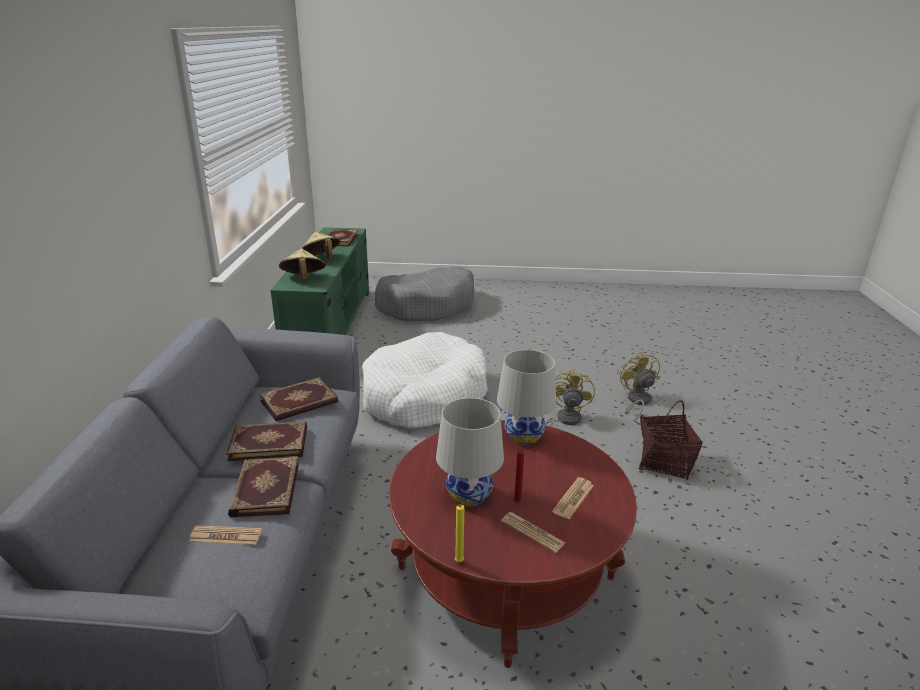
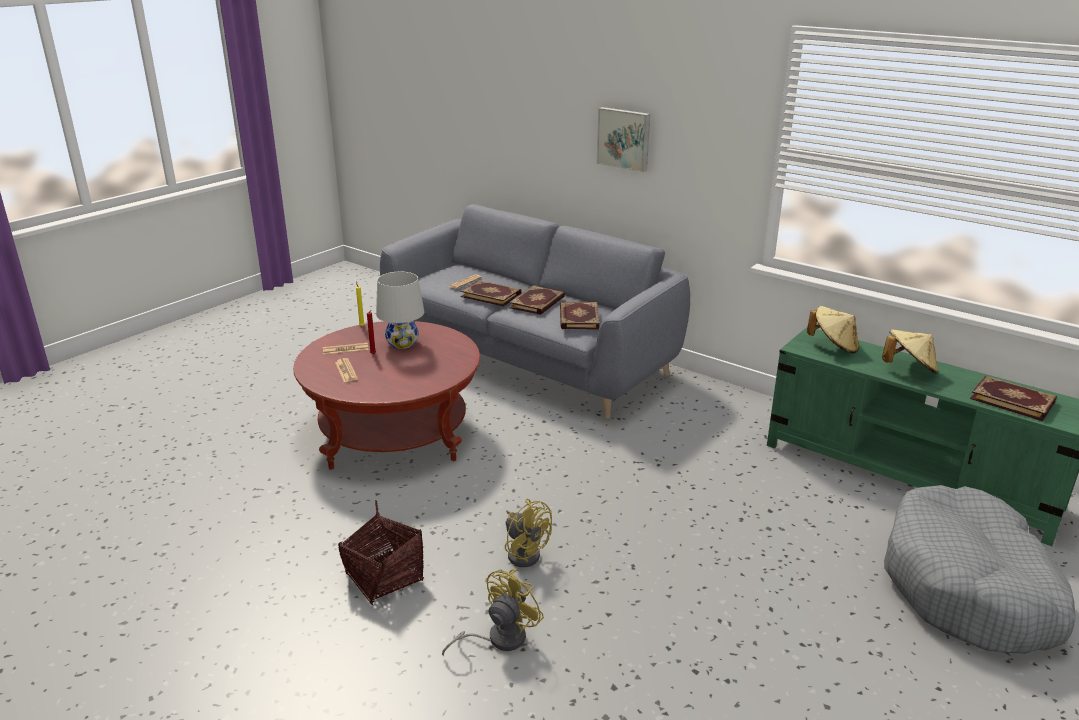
camera: 125 degrees right, 0 degrees up
(99, 226) = (624, 138): none -> picture
(424, 396) = (663, 482): white dog bed -> none
(524, 436) = (428, 381): white table lamp -> none
(637, 401) = (498, 639): yellow fan -> yellow fan turned 75 degrees counterclockwise

